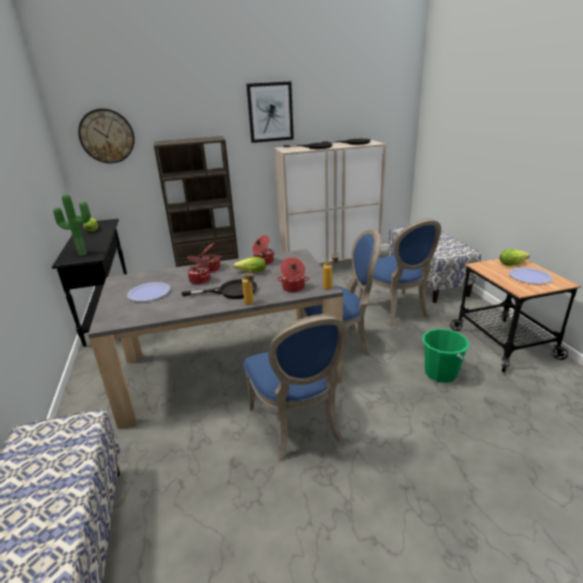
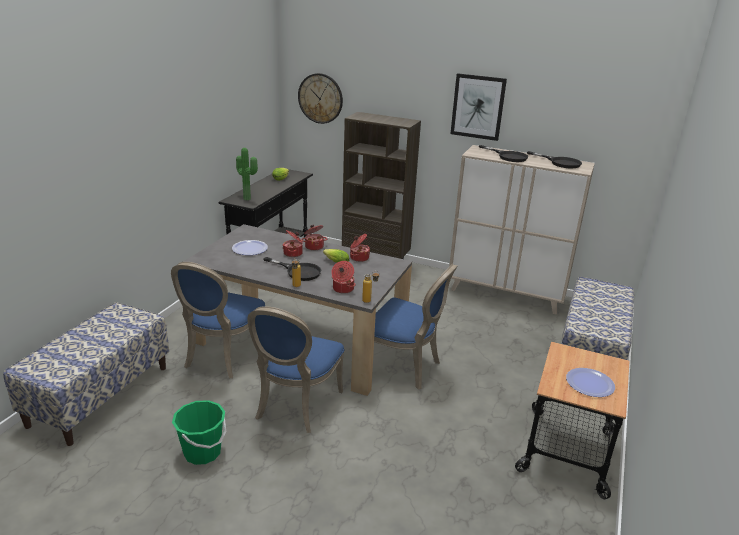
camera: 35 degrees right, 0 degrees up
(396, 310) = (506, 366): blue chair -> blue chair (222, 357)
(440, 373) = (458, 437): green bucket -> green bucket (202, 452)
(513, 263) = (603, 365): lettuce -> none

